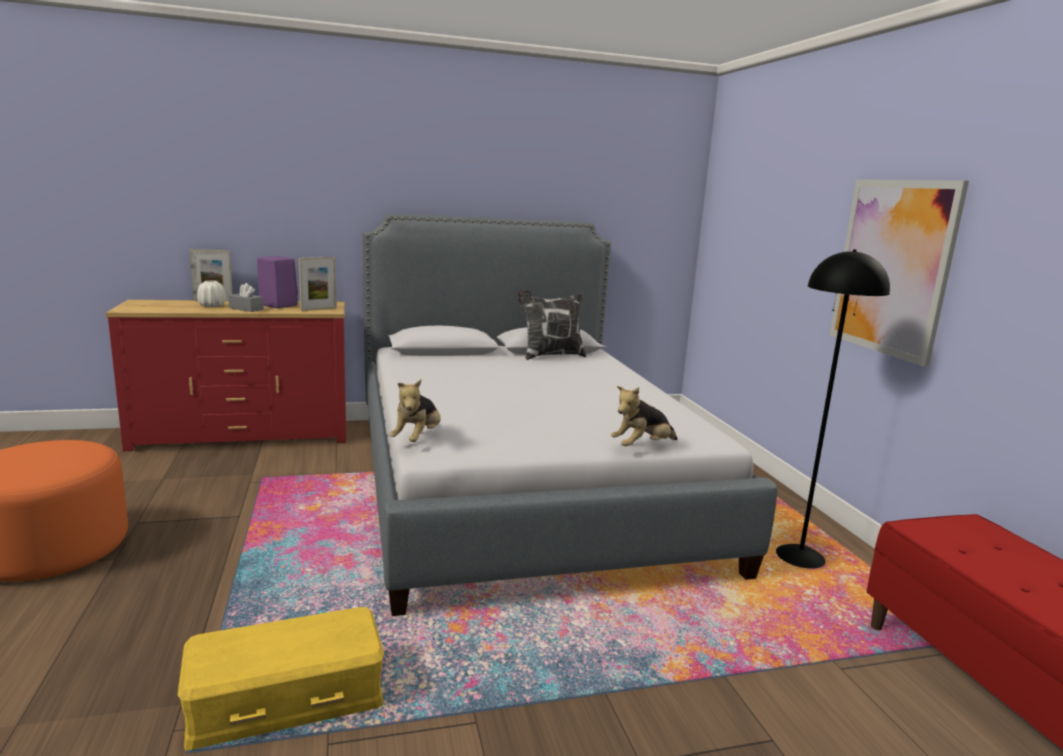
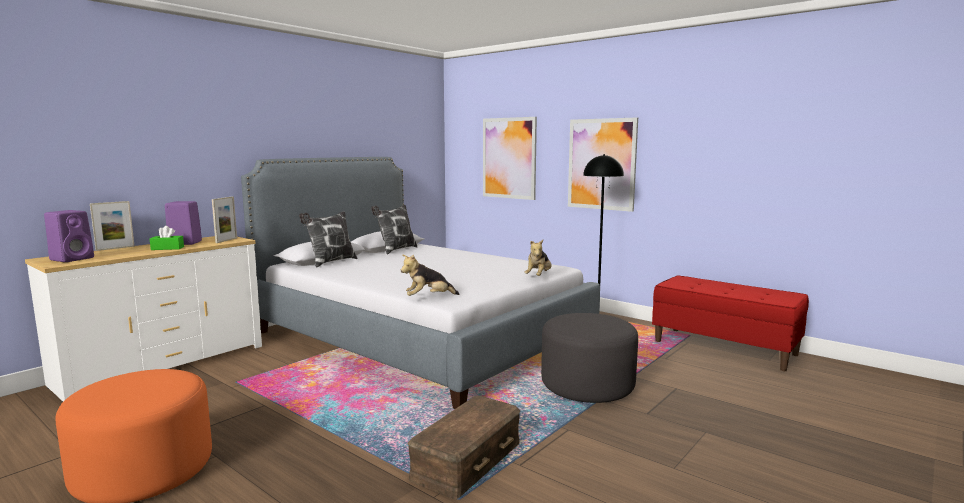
camera: 35 degrees left, 5 degrees down
(152, 306) = (73, 259): none -> purple speaker
(212, 306) = (129, 251): white vase -> none
(243, 435) = (163, 365): red dresser -> white dresser
(246, 309) = (167, 248): grey tissue box -> green tissue box
(286, 696) = (466, 460): yellow storage box -> brown storage box
(417, 439) = (428, 298): plush toy -> plush toy turned 90 degrees clockwise
(441, 357) = (330, 262): none -> pillow
(621, 658) = (587, 385): none -> grey ottoman
(769, 239) = (509, 158): none -> picture

